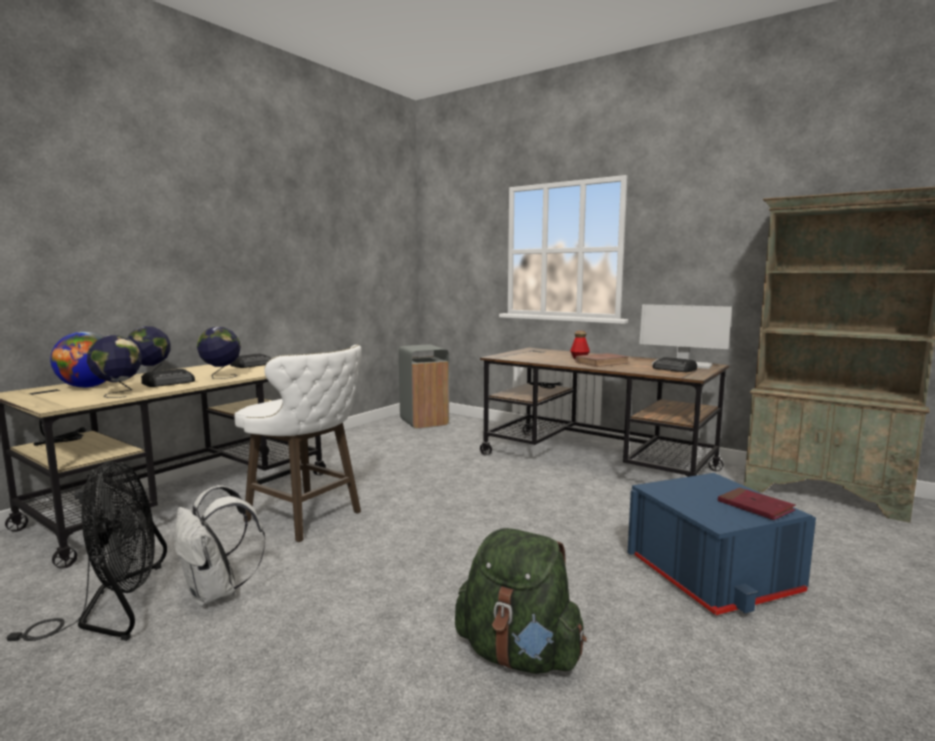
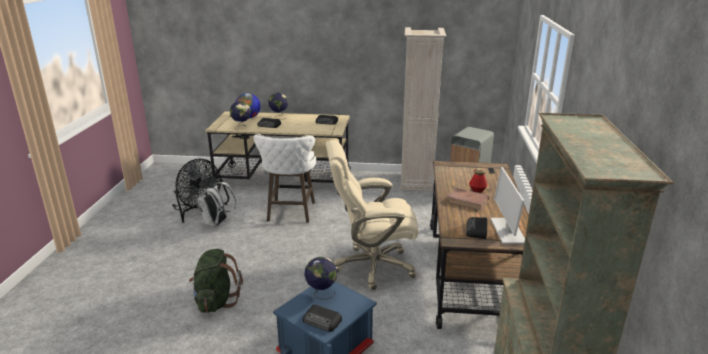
camera: 60 degrees right, 15 degrees up
(221, 377) = (291, 128): globe -> globe (321, 294)
(368, 435) = (417, 182): none -> beige cabinet
(534, 502) = (371, 266): none -> beige office chair
(755, 507) = (322, 321): red book -> radio

